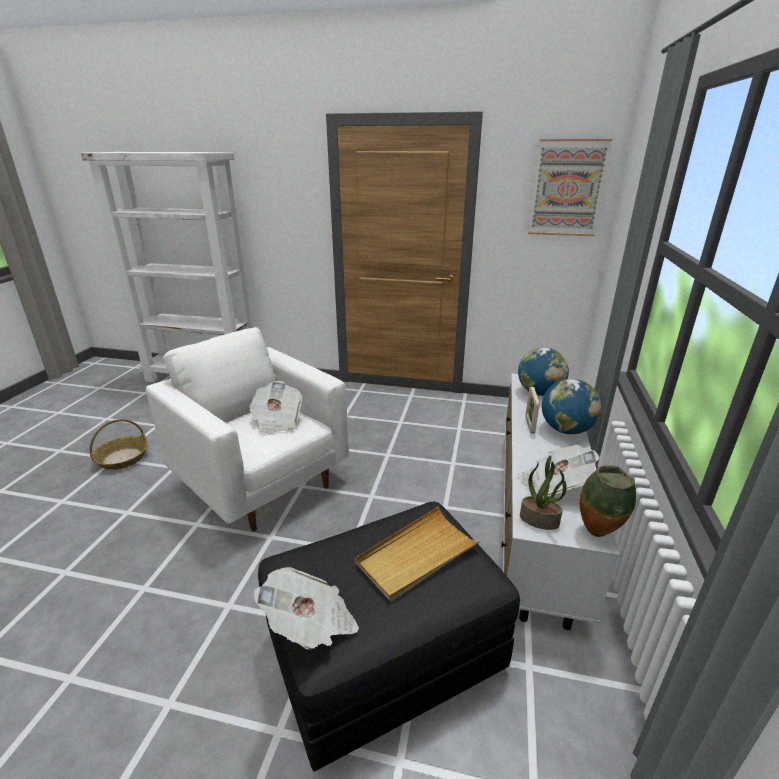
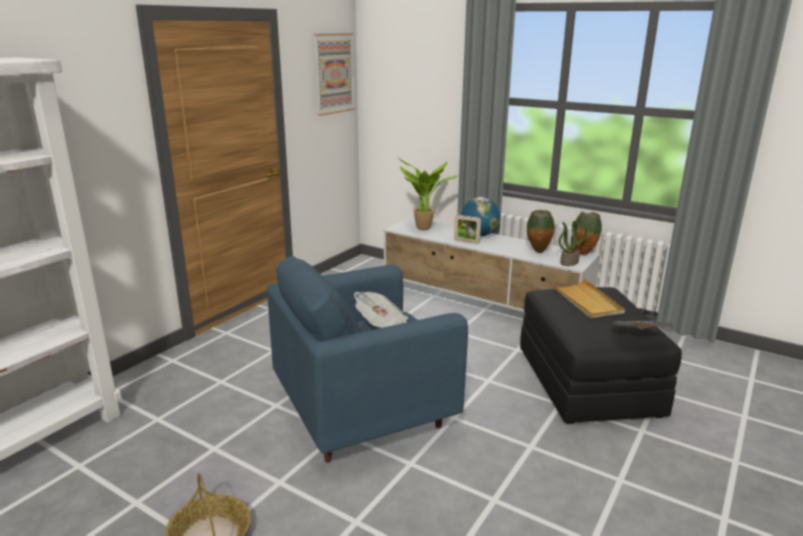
camera: 70 degrees left, 5 degrees down
(262, 483) = (365, 415): white armchair -> blue armchair
(539, 393) = (423, 229): globe -> potted plant
(553, 485) = (538, 252): newspaper -> vase

